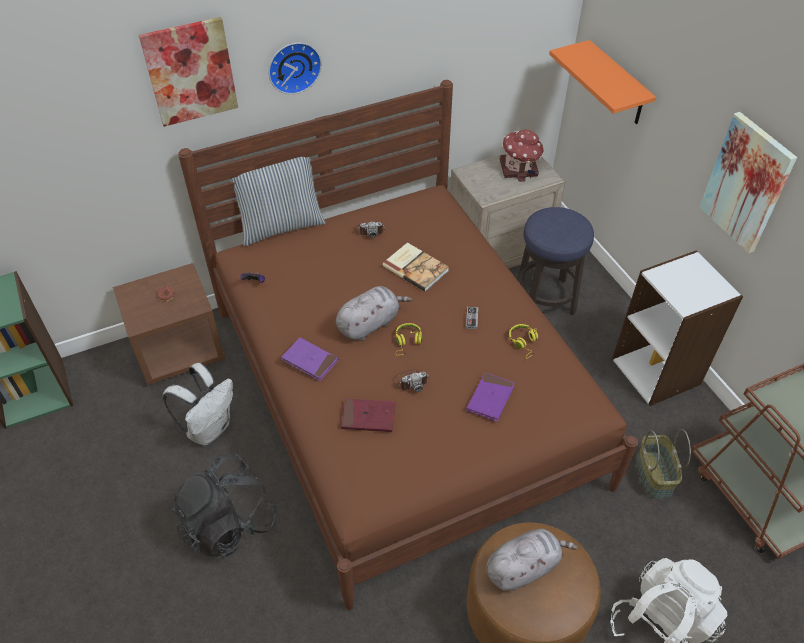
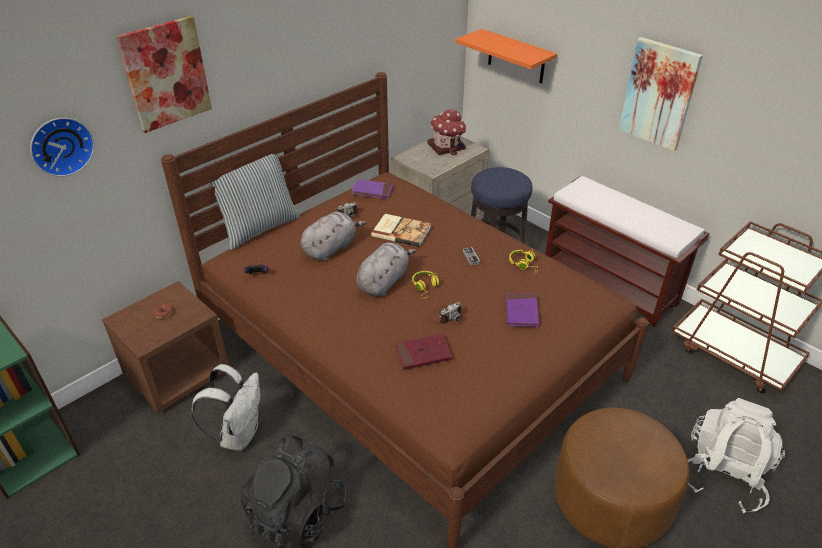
camera: 20 degrees left, 10 degrees down
(293, 66) = (256, 65): wall clock -> wall clock (60, 145)
(310, 361) = (344, 323): purple book -> purple book (372, 191)
(524, 567) = (612, 445): grey plush toy -> grey plush toy (331, 248)
(653, 474) = (650, 360): basket -> none
(657, 371) = (610, 284): white bookcase -> brown bench

